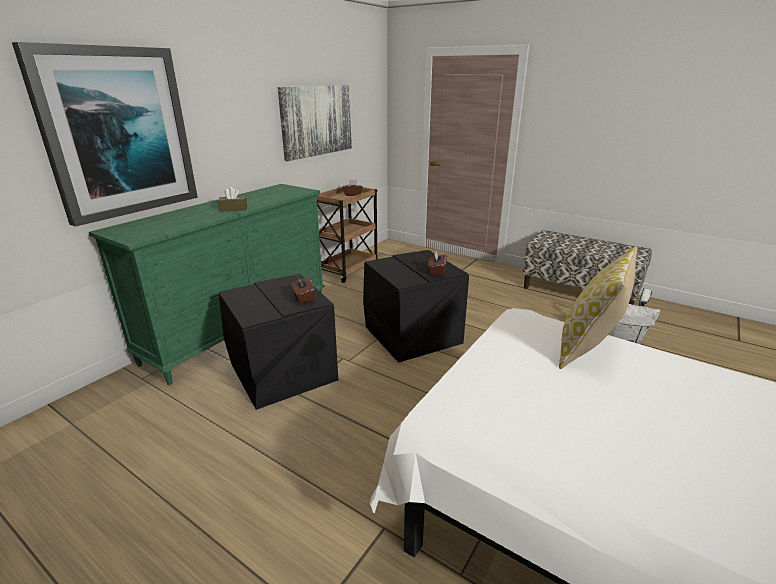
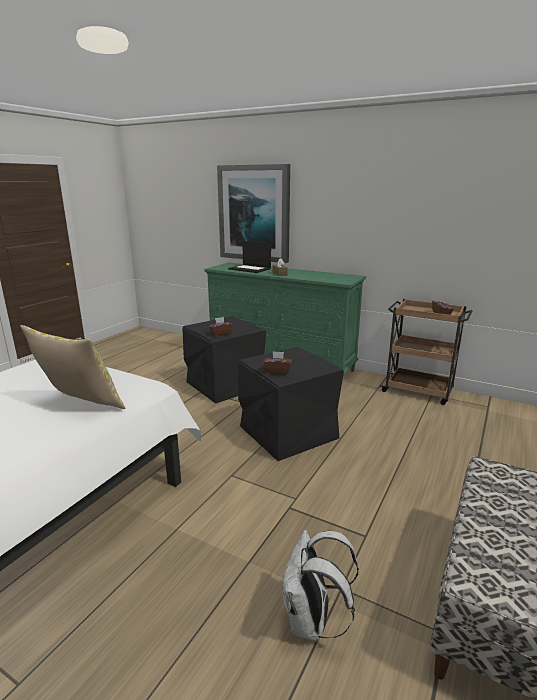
camera: 85 degrees right, 5 degrees down
(177, 220) = (250, 269): none -> laptop
(317, 121) = (432, 228): picture -> none

